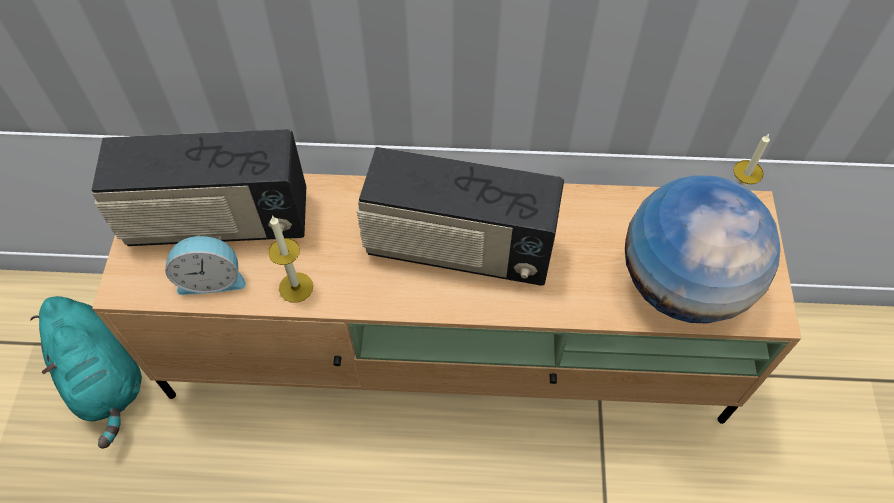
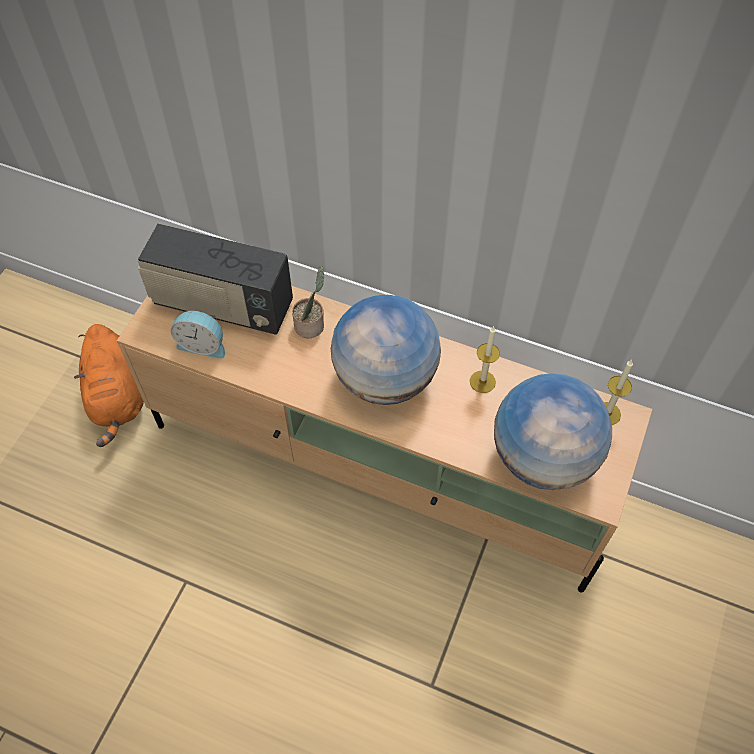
camera: 20 degrees right, 0 degrees up
(104, 378) = (117, 397): turquoise plush toy -> orange plush toy
(296, 287) = (258, 369): candle -> candle (482, 381)
(341, 213) = (311, 325): none -> potted plant
(458, 249) = (386, 378): radio -> globe

